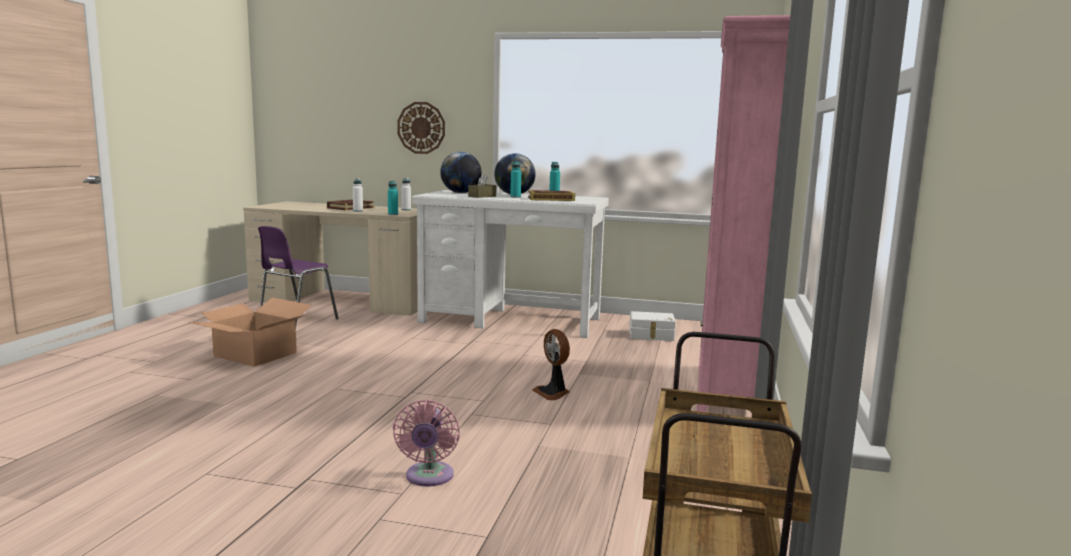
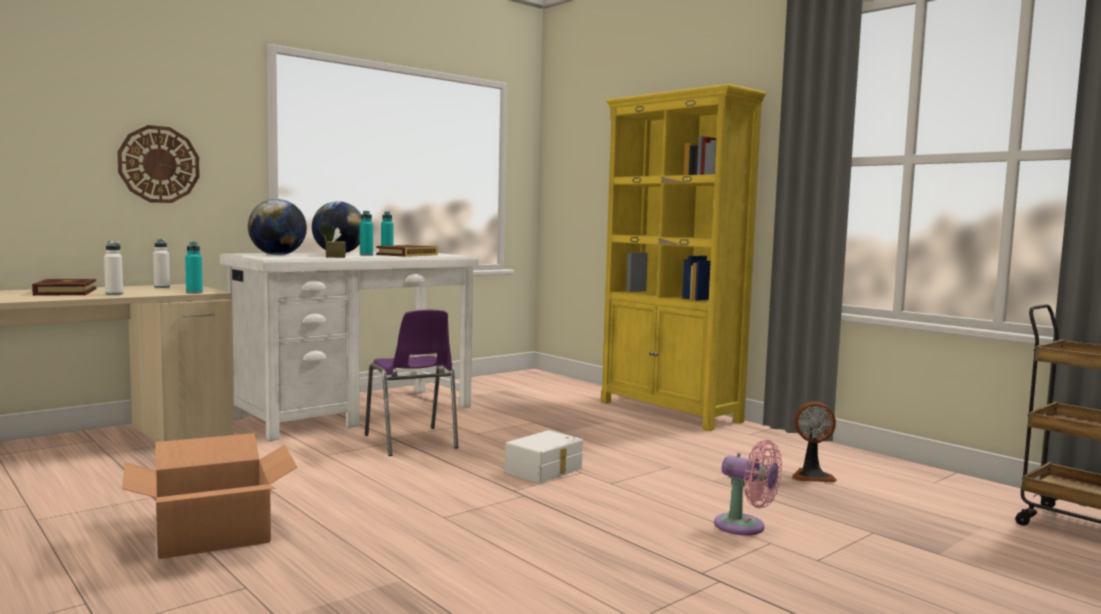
camera: 55 degrees left, 5 degrees down
(296, 321) = (102, 488): purple chair -> purple chair (411, 442)
(553, 393) = (597, 449): fan -> fan (811, 476)
(651, 335) = (504, 392): white storage box -> white storage box (545, 470)
(728, 392) = (670, 412): pink bookcase -> yellow bookcase

